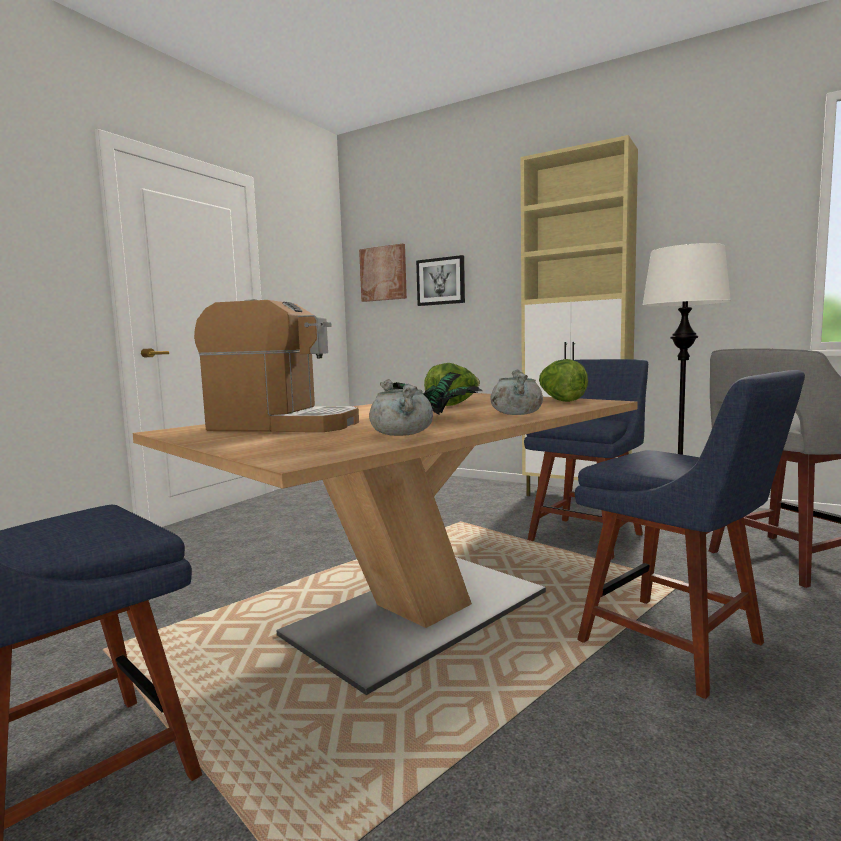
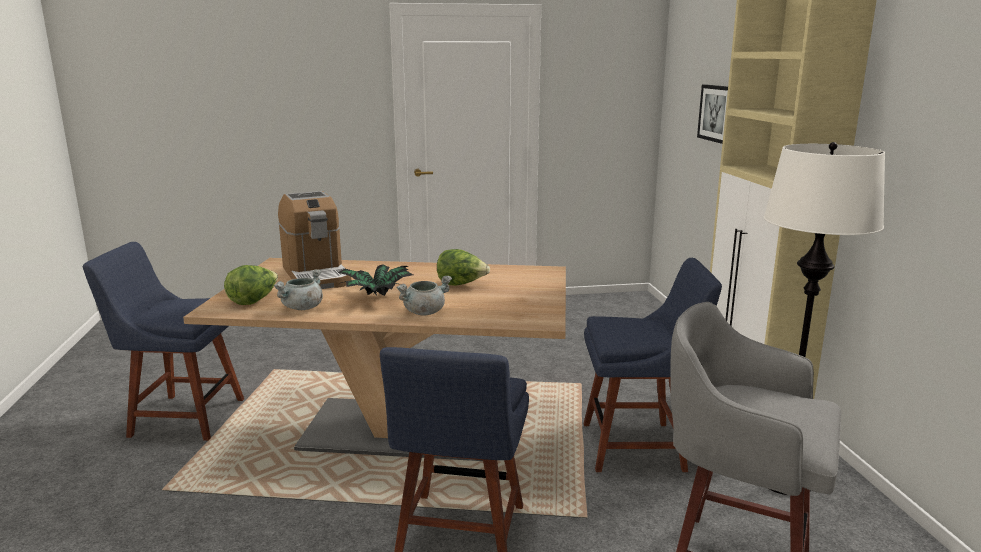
camera: 50 degrees right, 10 degrees up
(383, 273) = (684, 92): picture -> none
(560, 401) = (530, 307): lettuce -> lettuce (253, 301)

